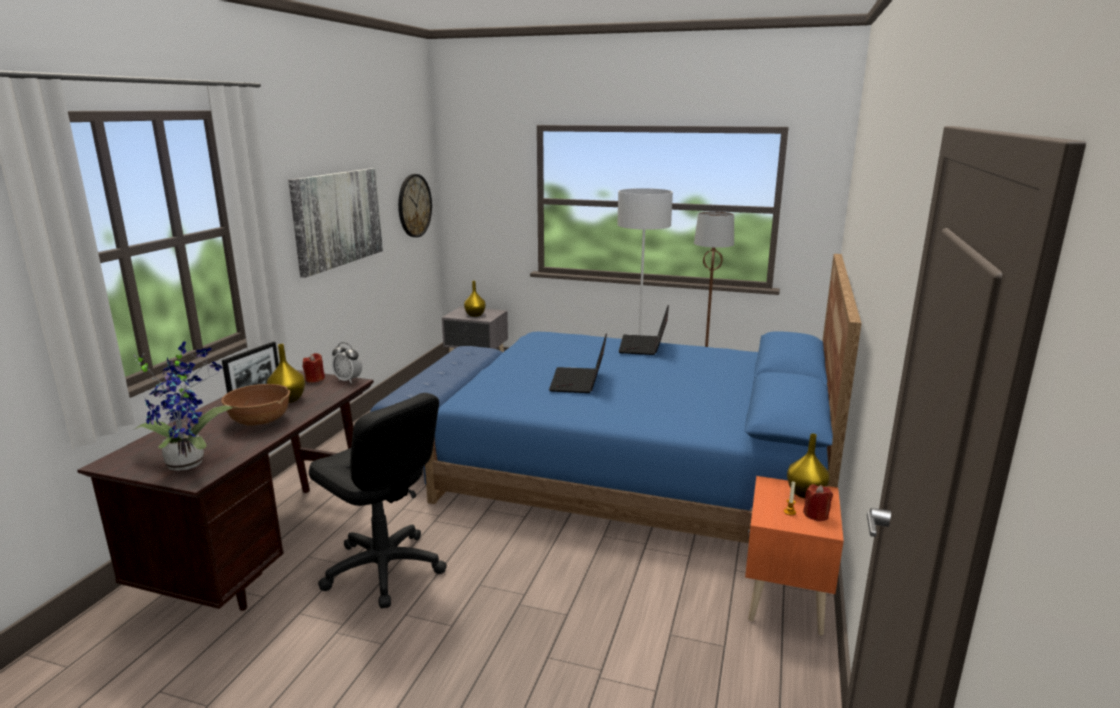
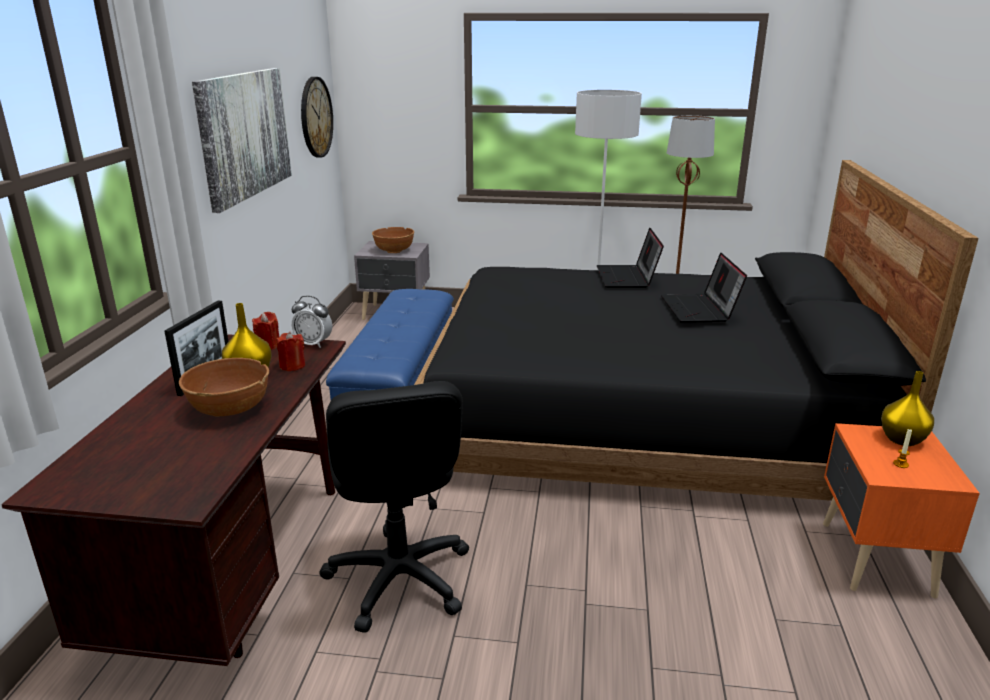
camera: 10 degrees left, 5 degrees up
(189, 461) = (164, 476): potted plant -> none
(383, 569) = (398, 579): black office chair -> black office chair turned 45 degrees clockwise
(475, 315) = (394, 250): yellow vase -> brown bowl
(579, 382) = (582, 325): laptop -> laptop (700, 309)
(641, 468) = (642, 420): blue bed -> black bed
(816, 515) = (931, 465): red candle -> red candle (292, 366)

